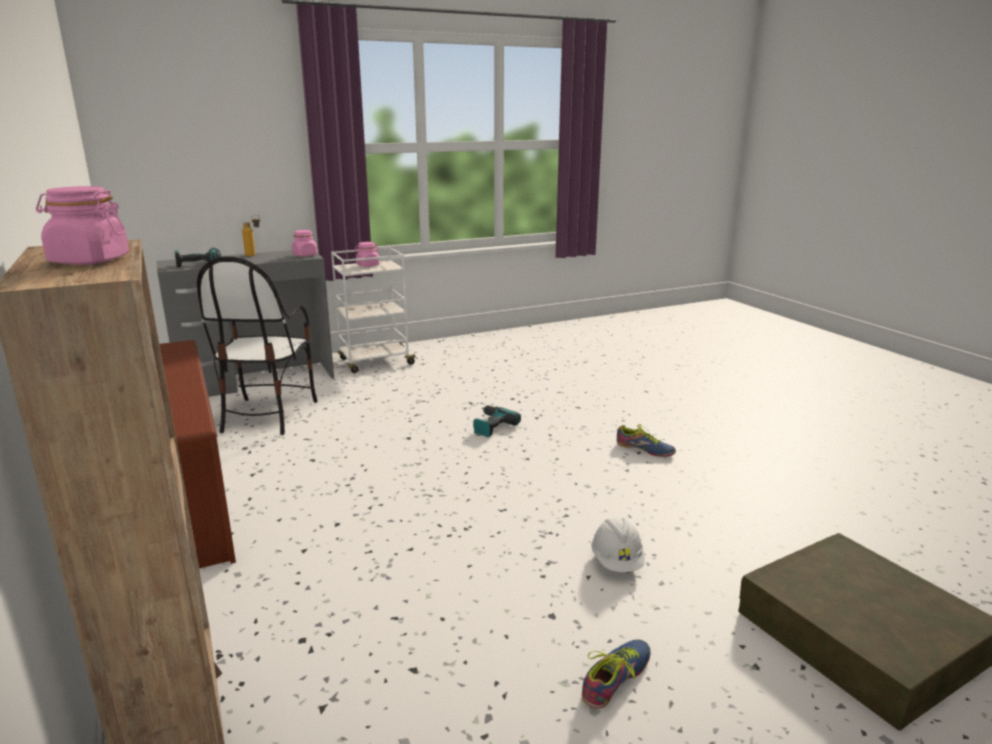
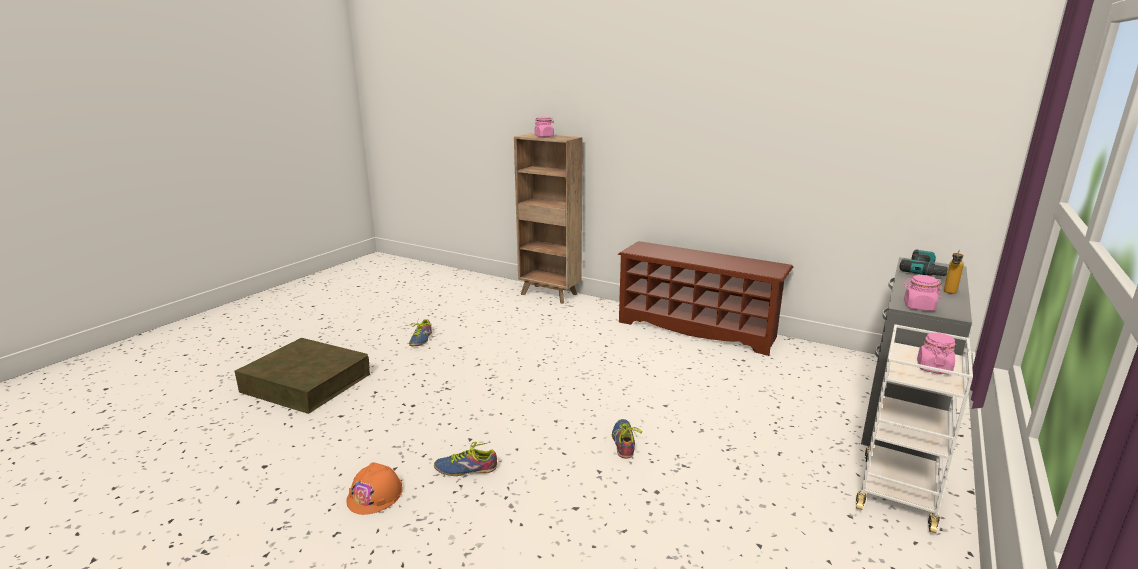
camera: 145 degrees right, 0 degrees up
(267, 415) = (795, 384): chair -> none
(491, 426) = (623, 442): power drill -> shoe
(617, 562) = (442, 375): white hard hat -> none
(734, 455) = (375, 495): none -> orange hard hat

